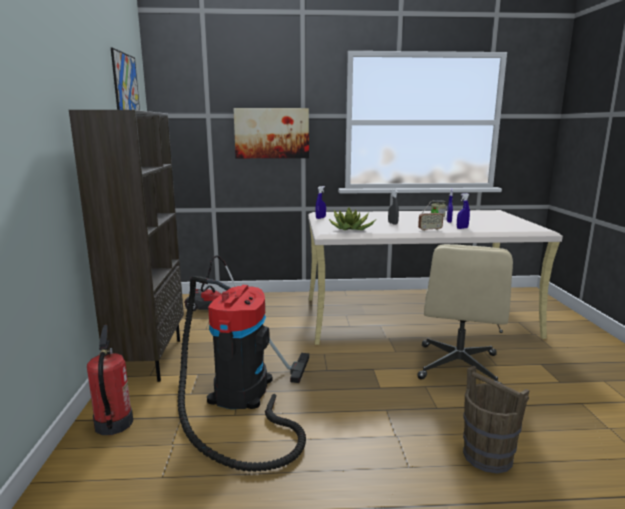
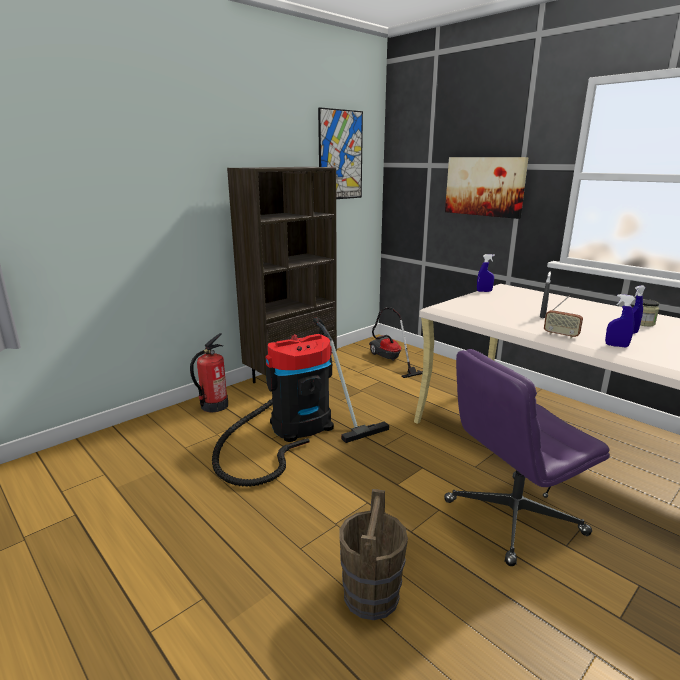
camera: 50 degrees right, 5 degrees up
(350, 229) = (472, 310): potted plant -> none
(458, 367) = (512, 518): beige office chair -> purple office chair

